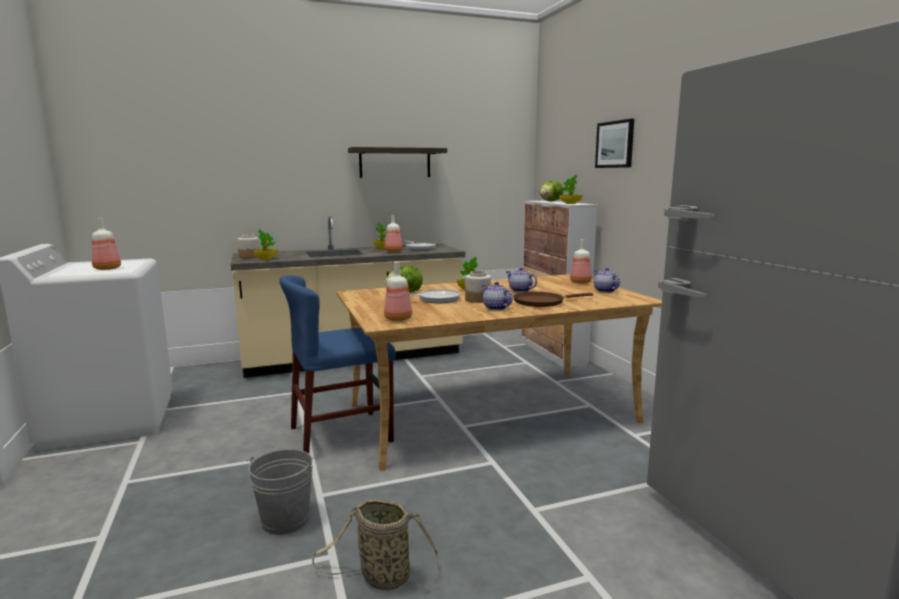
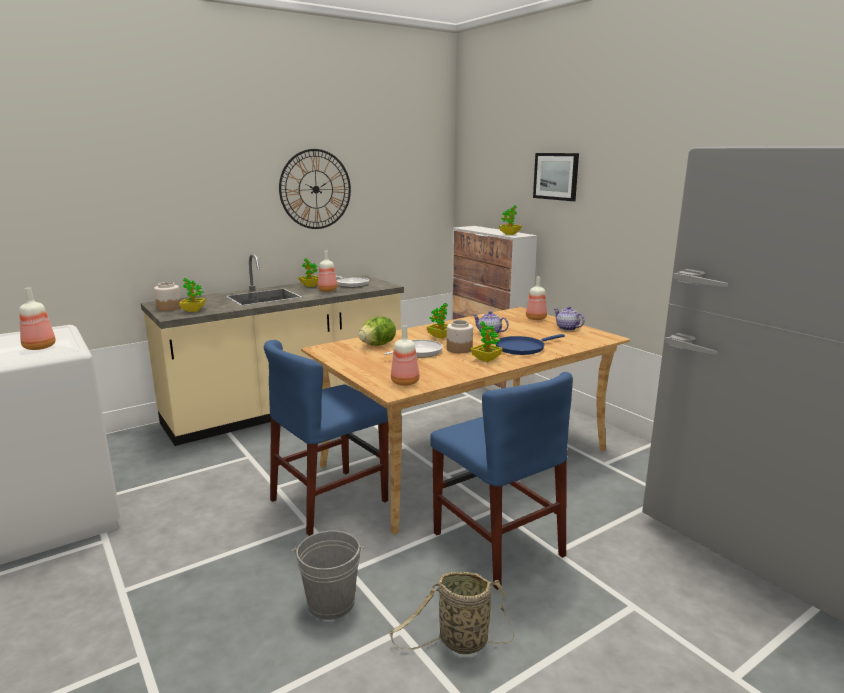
camera: 15 degrees left, 5 degrees up
(395, 163) = (315, 189): shelf -> wall clock
(475, 493) = (497, 544): none -> blue chair
(495, 308) = (486, 359): teapot -> potted plant
(542, 302) = (522, 348): brown frying pan -> blue frying pan
(550, 201) = (481, 228): lettuce -> none

